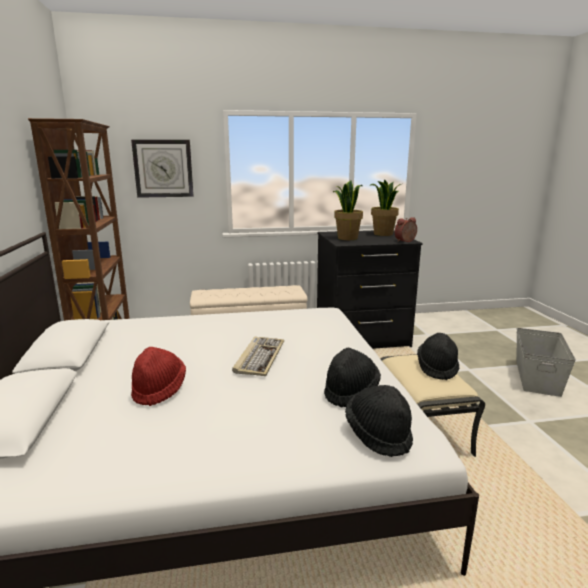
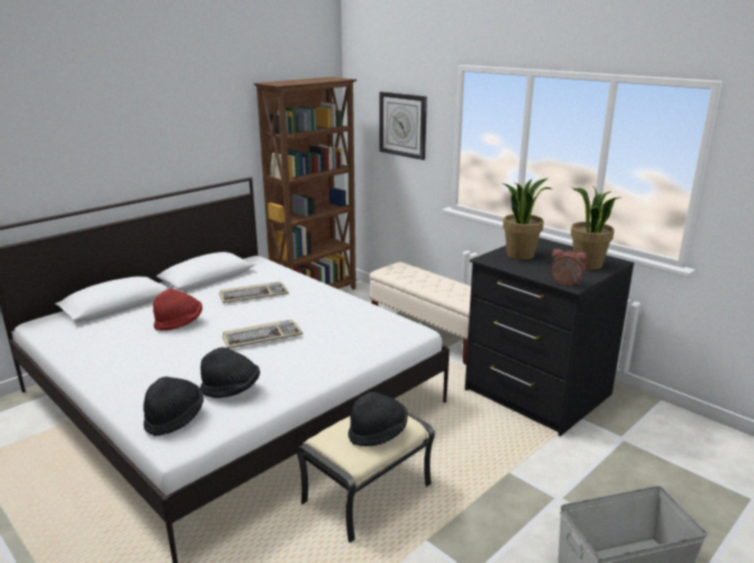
camera: 55 degrees right, 5 degrees up
(162, 342) = (254, 295): none -> keyboard

